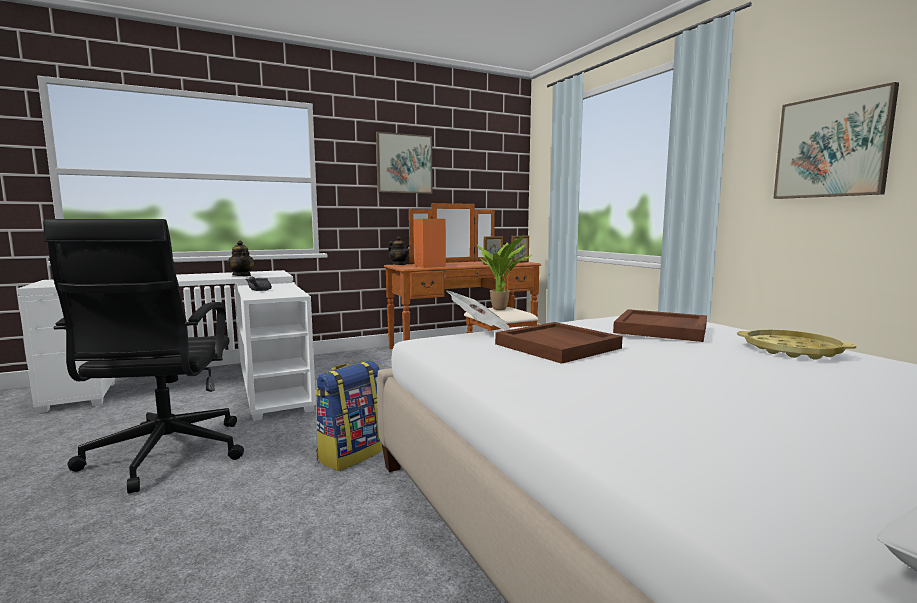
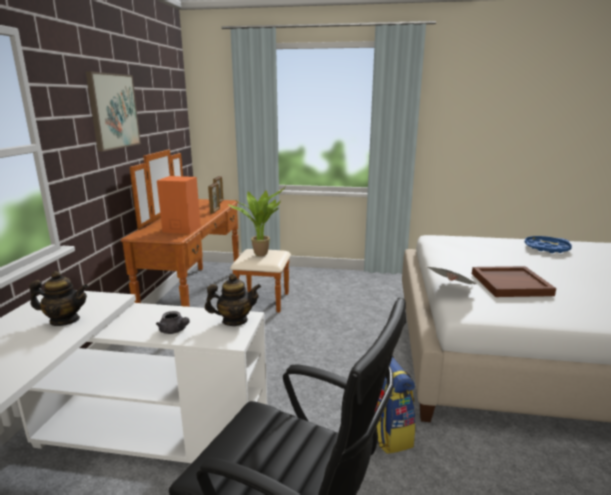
camera: 55 degrees left, 10 degrees up
(399, 264) = (139, 234): teapot -> teapot (234, 321)
(662, 329) = (491, 251): brown tray -> none
(792, 350) = (546, 248): yellow tray -> blue tray
(832, 146) = (475, 123): picture -> none

